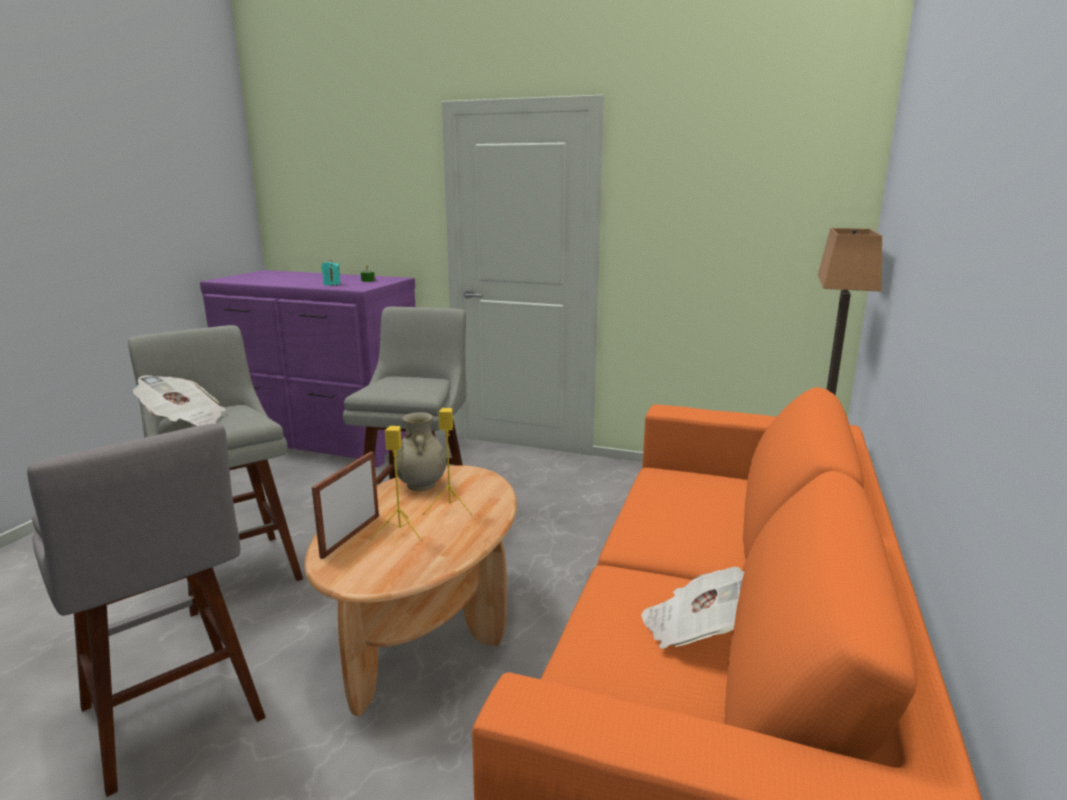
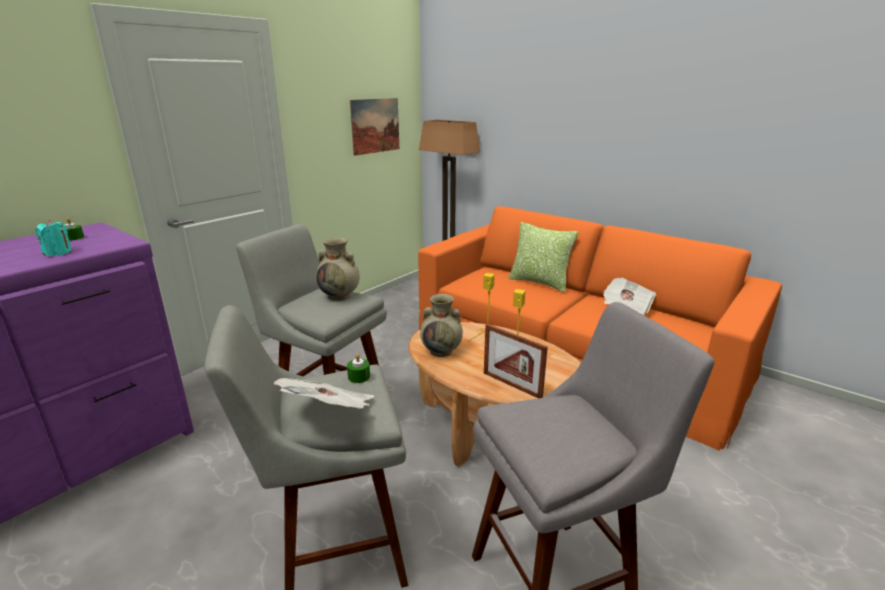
camera: 70 degrees left, 5 degrees up
(245, 419) = (359, 376): none -> green candle
(420, 386) = (340, 296): none -> beige vase
(737, 530) = (539, 282): none -> pillow
(759, 229) = (375, 126): none -> picture

